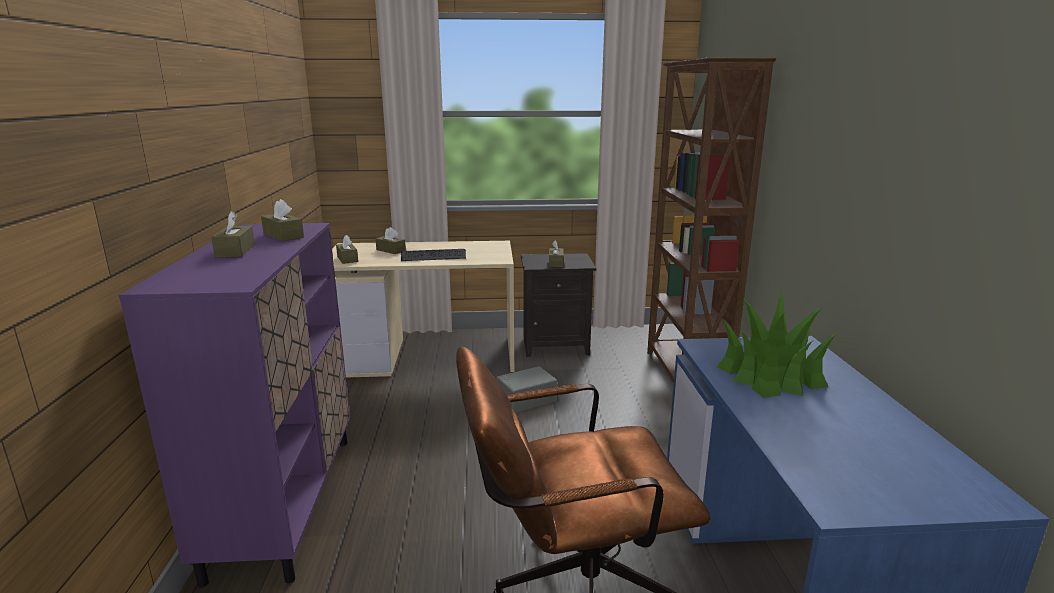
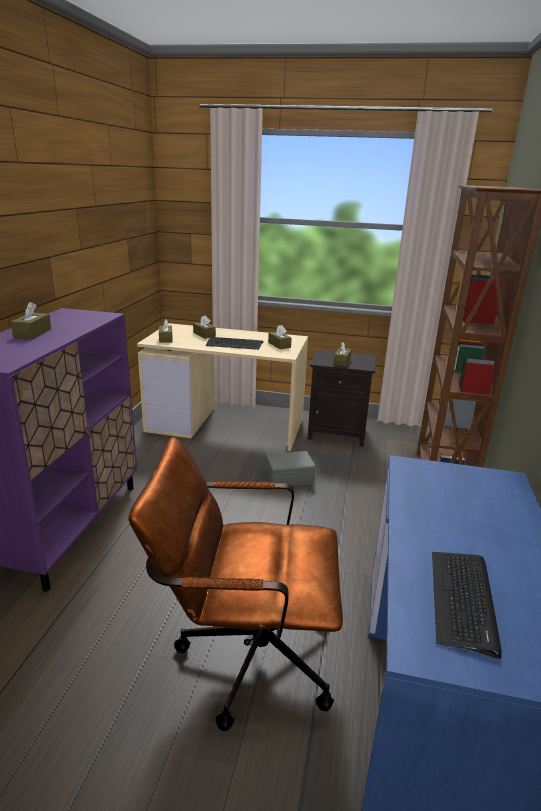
camera: 15 degrees right, 5 degrees up
(283, 236) = (79, 322): brown tissue box -> brown tissue box (279, 345)
(771, 375) = (452, 507): potted plant -> none
(841, 453) = (463, 599): none -> keyboard

